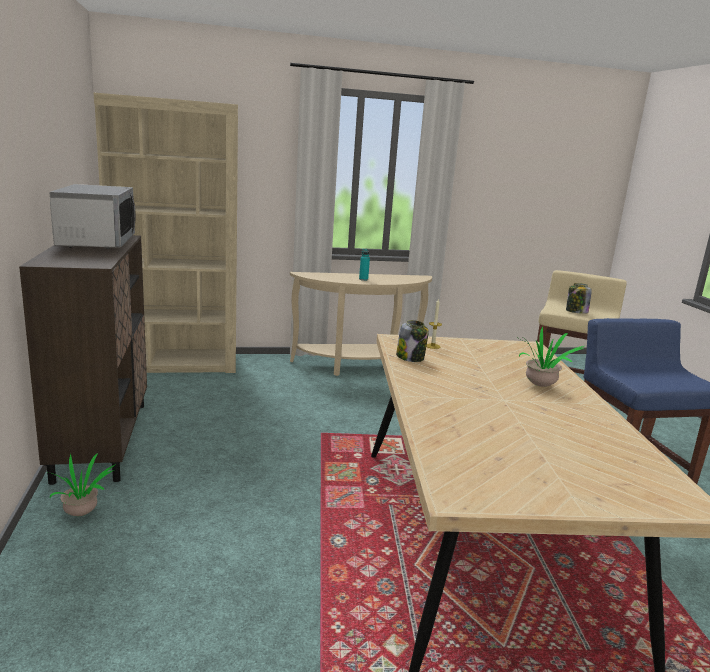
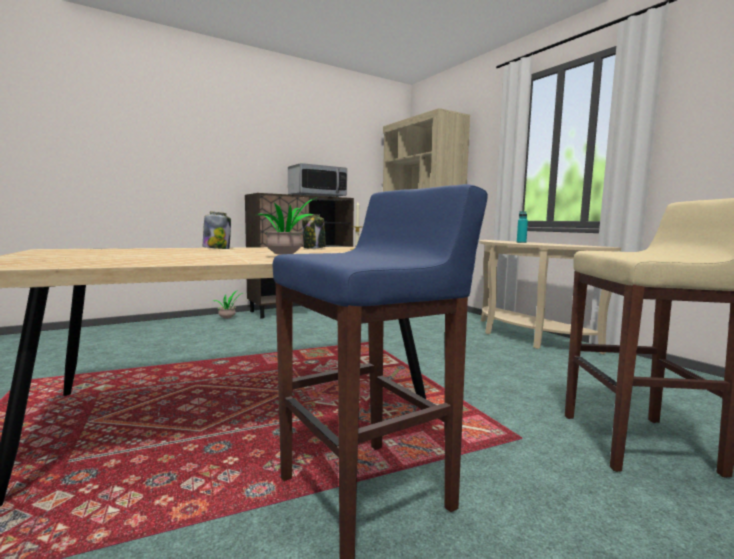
camera: 70 degrees right, 10 degrees down
(576, 312) = (628, 252): jar -> jar (217, 248)

